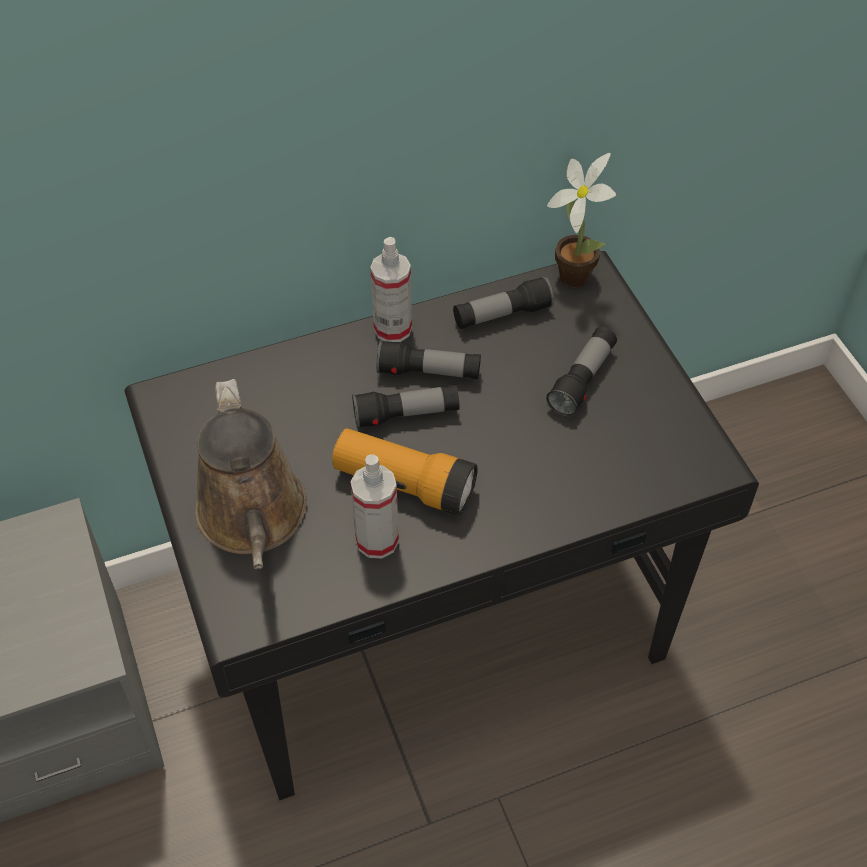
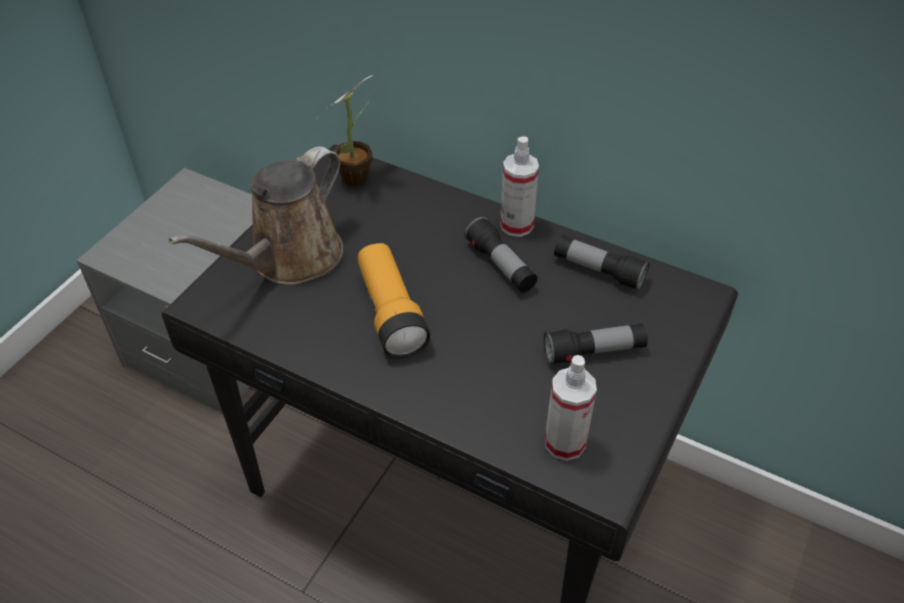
camera: 50 degrees right, 5 degrees down
(377, 540) = (330, 328): spray bottle -> spray bottle (564, 443)
(406, 415) = (451, 277): flashlight -> none
(573, 272) = (690, 284): potted plant -> potted plant (359, 176)

